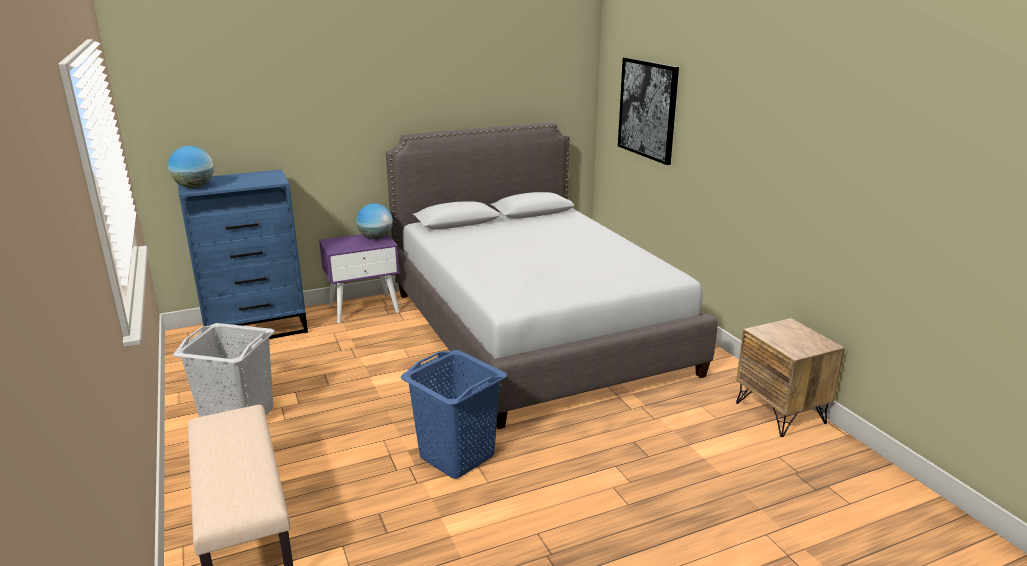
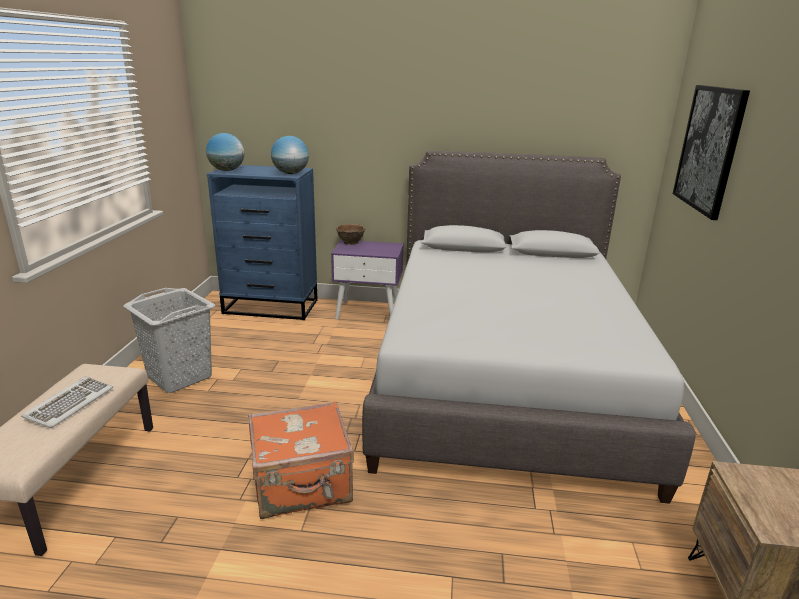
camera: 30 degrees right, 0 degrees up
(240, 448) = (69, 404): none -> keyboard
(333, 241) = (350, 242): none -> brown bowl
(376, 238) = (387, 247): globe -> globe (291, 173)
(457, 455) = (302, 485): blue laundry basket -> orange suitcase

